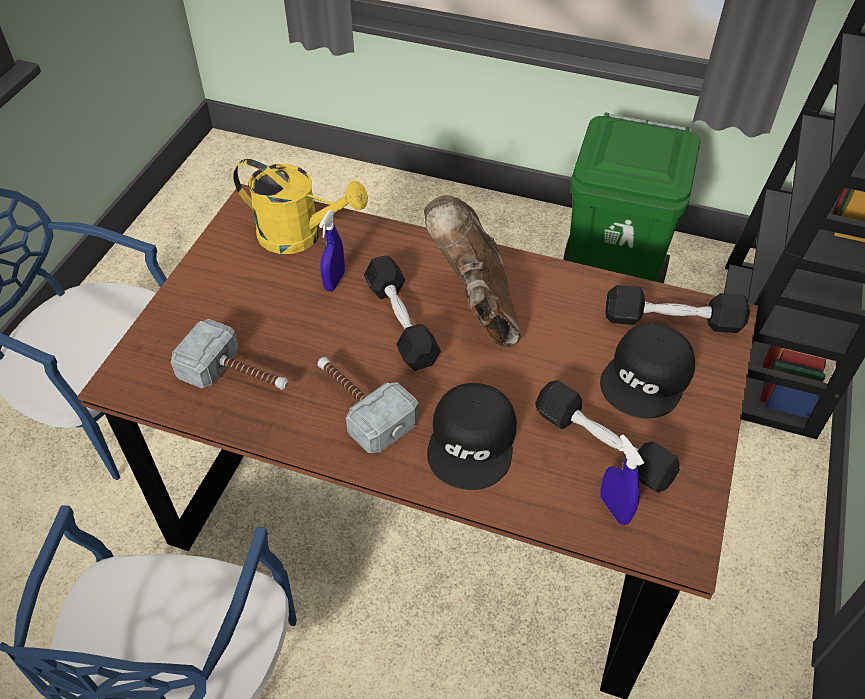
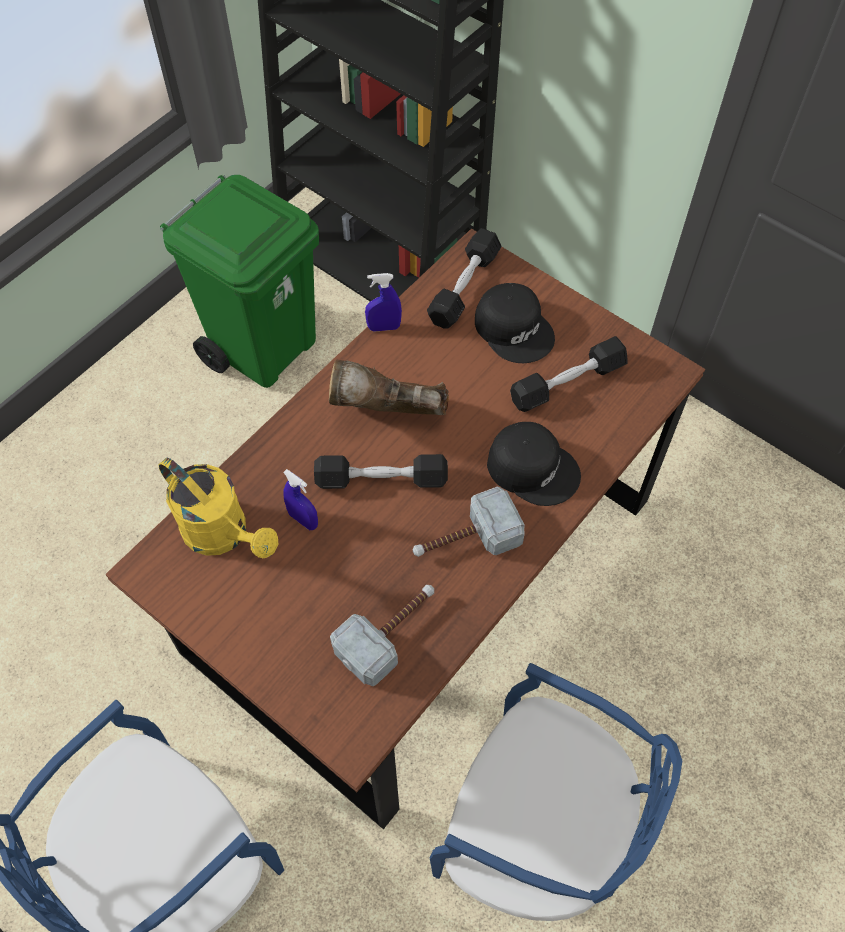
camera: 70 degrees left, 10 degrees up
(300, 236) = (223, 534): yellow watering can -> yellow watering can turned 90 degrees clockwise
(614, 509) = (624, 398): blue spray bottle -> blue spray bottle (384, 327)

